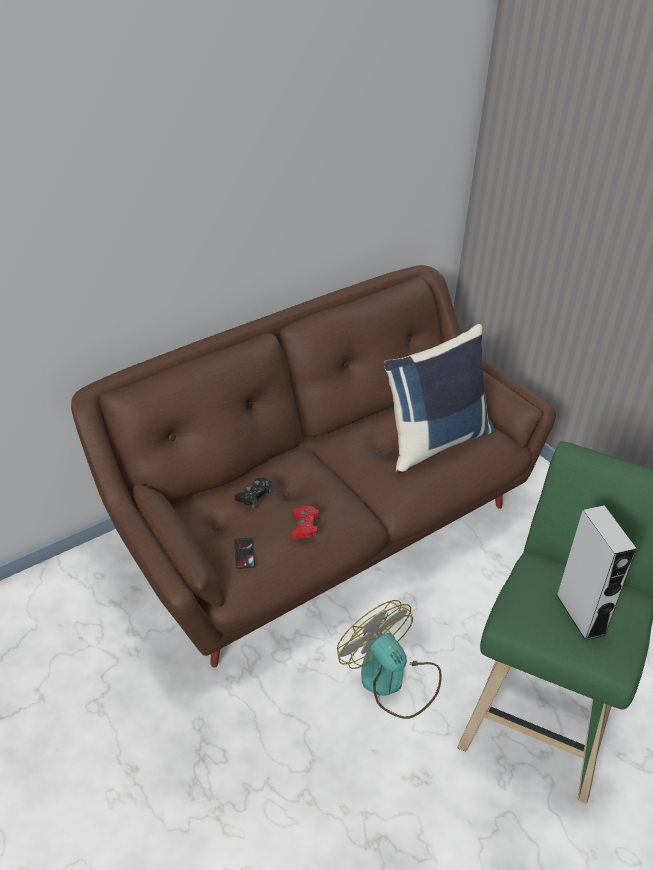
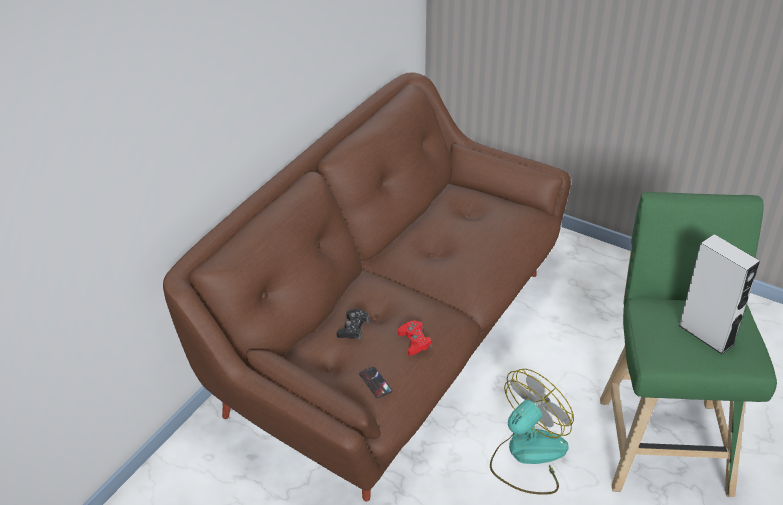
camera: 20 degrees left, 0 degrees up
(391, 681) = (527, 455): fan -> fan turned 105 degrees clockwise
(435, 441) = (479, 230): blue pillow -> none

